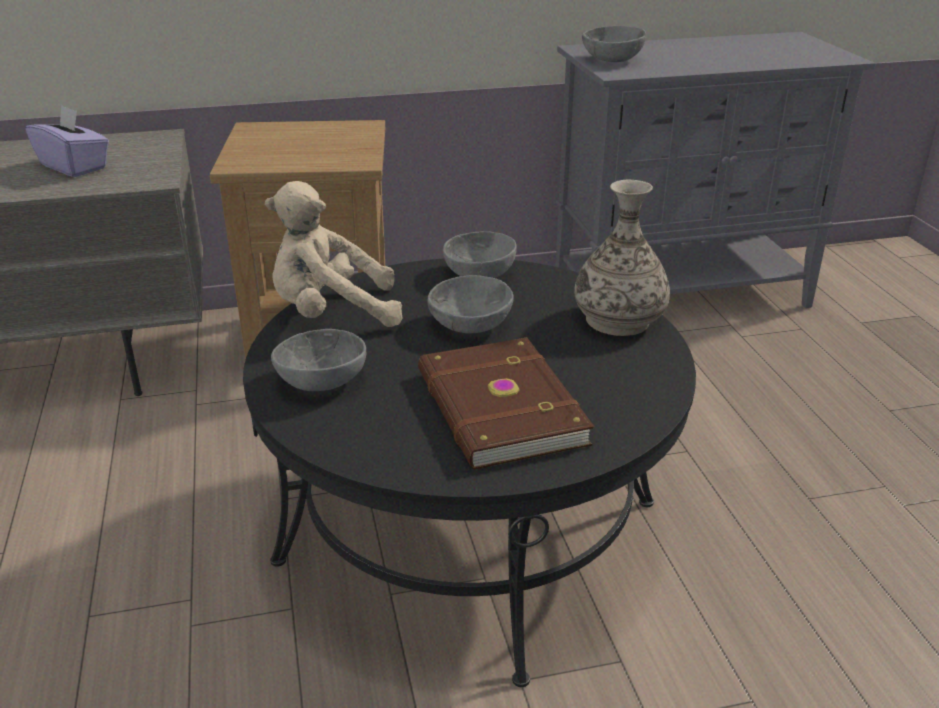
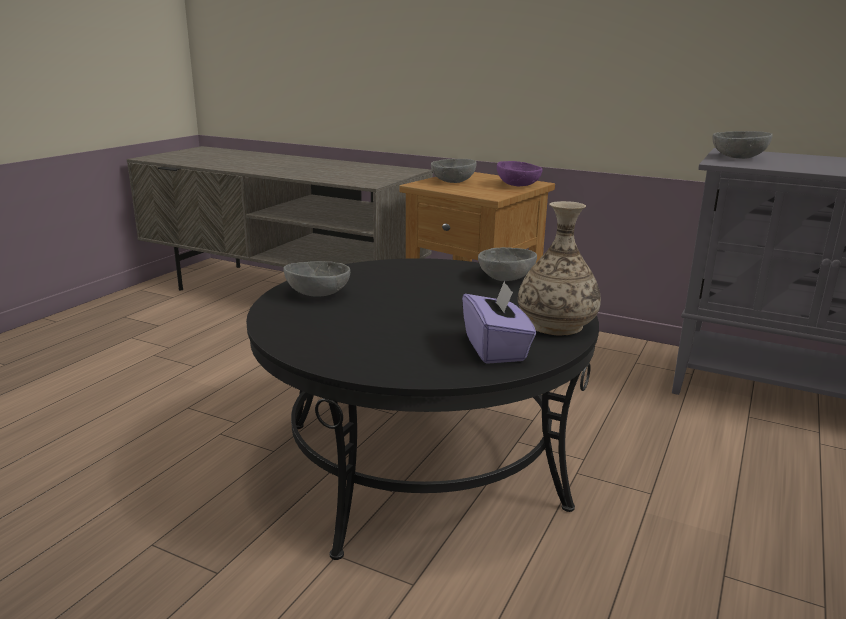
camera: 40 degrees right, 10 degrees down
(74, 166) = (346, 173): purple tissue box -> purple tissue box (496, 349)
(332, 314) = (381, 270): beige plush toy -> none
(355, 135) = (519, 185): none -> purple bowl
(470, 326) = (448, 297): grey bowl -> grey bowl (452, 181)
(497, 409) = (383, 336): brown book -> none

